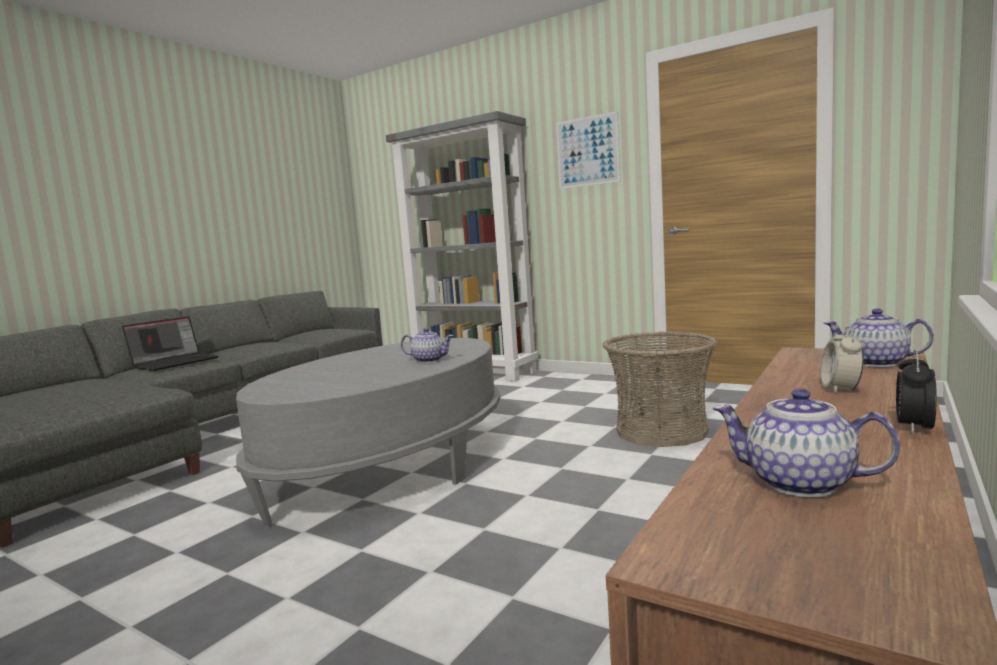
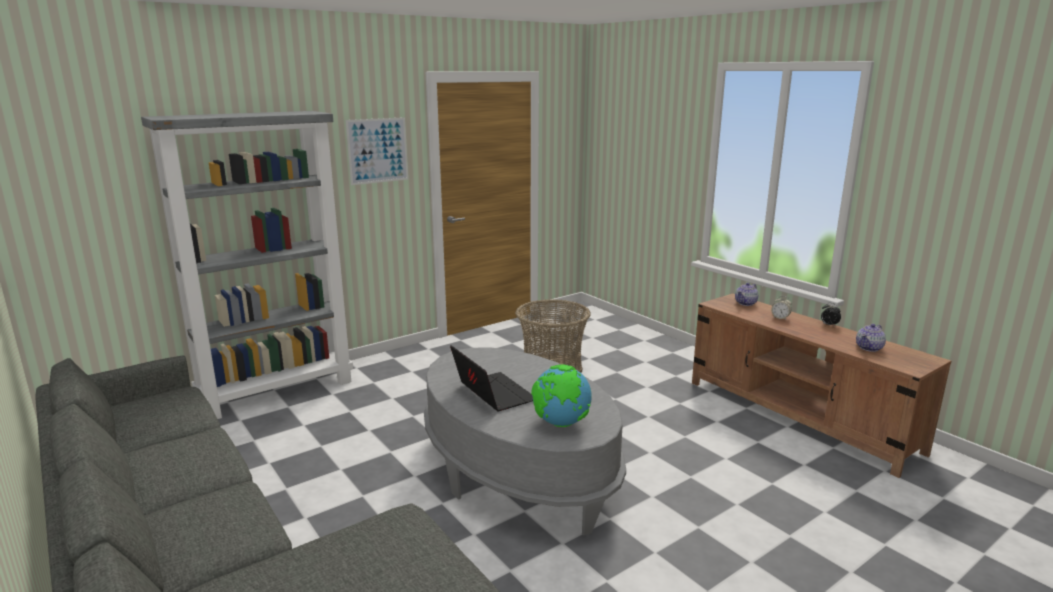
camera: 70 degrees left, 10 degrees up
(175, 362) = (208, 520): laptop -> laptop (492, 394)
(299, 384) = (561, 423): none -> globe
(429, 360) = (536, 373): teapot -> none

